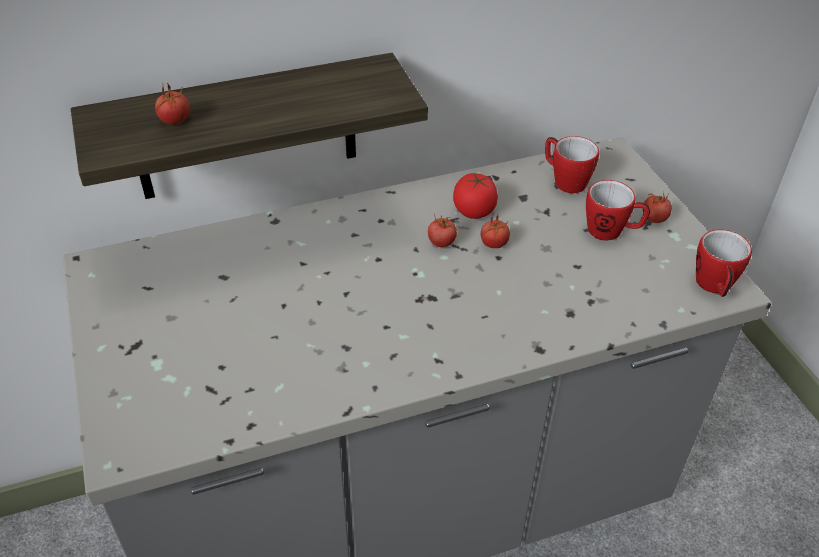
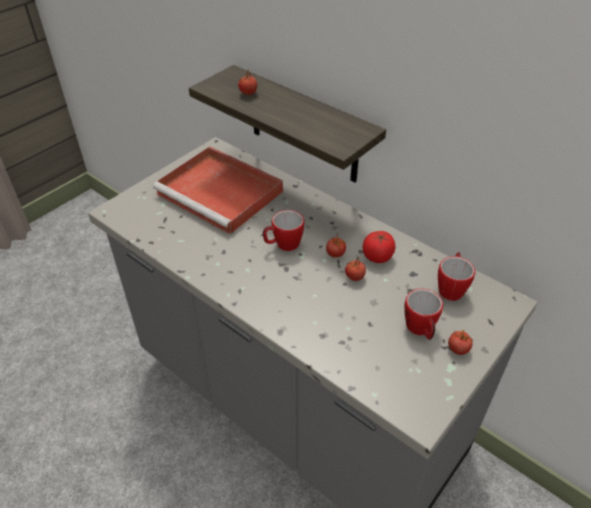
camera: 60 degrees right, 0 degrees up
(214, 300) = (222, 193): none -> red tray
(714, 287) = (414, 407): mug -> mug (283, 245)

